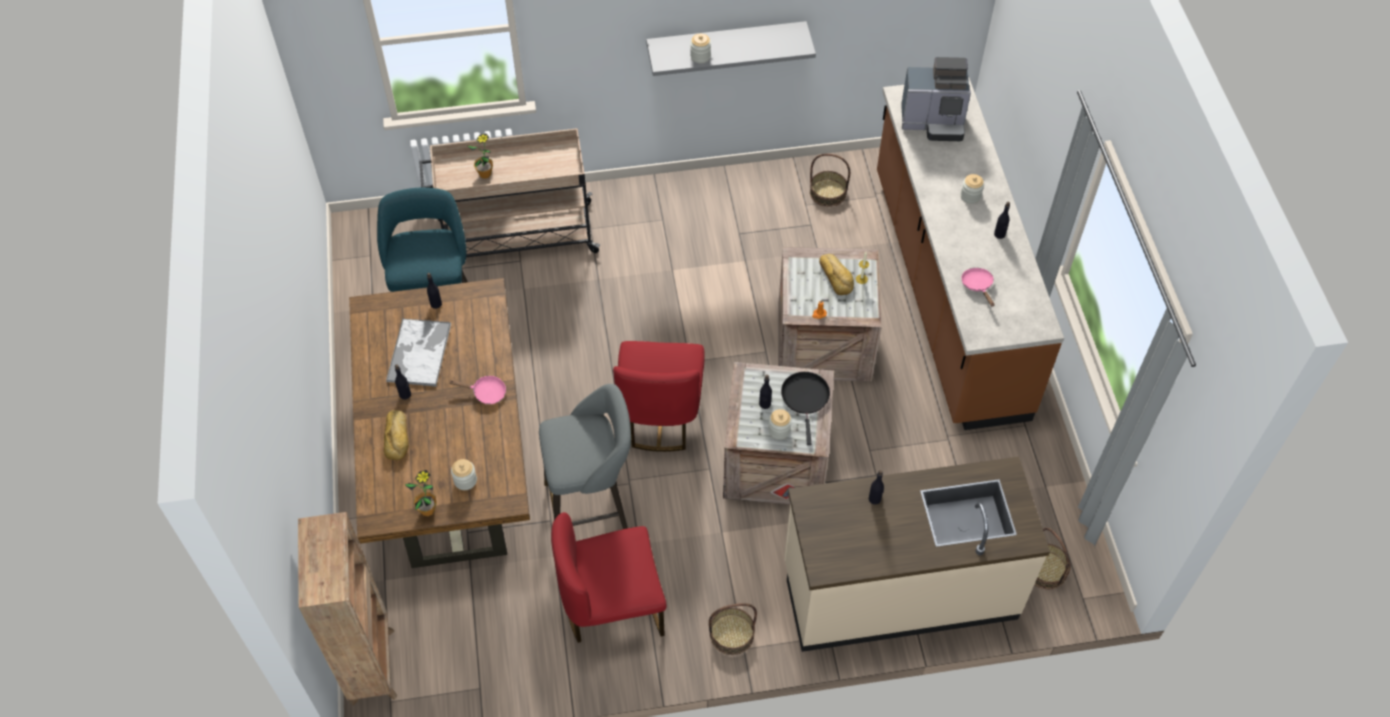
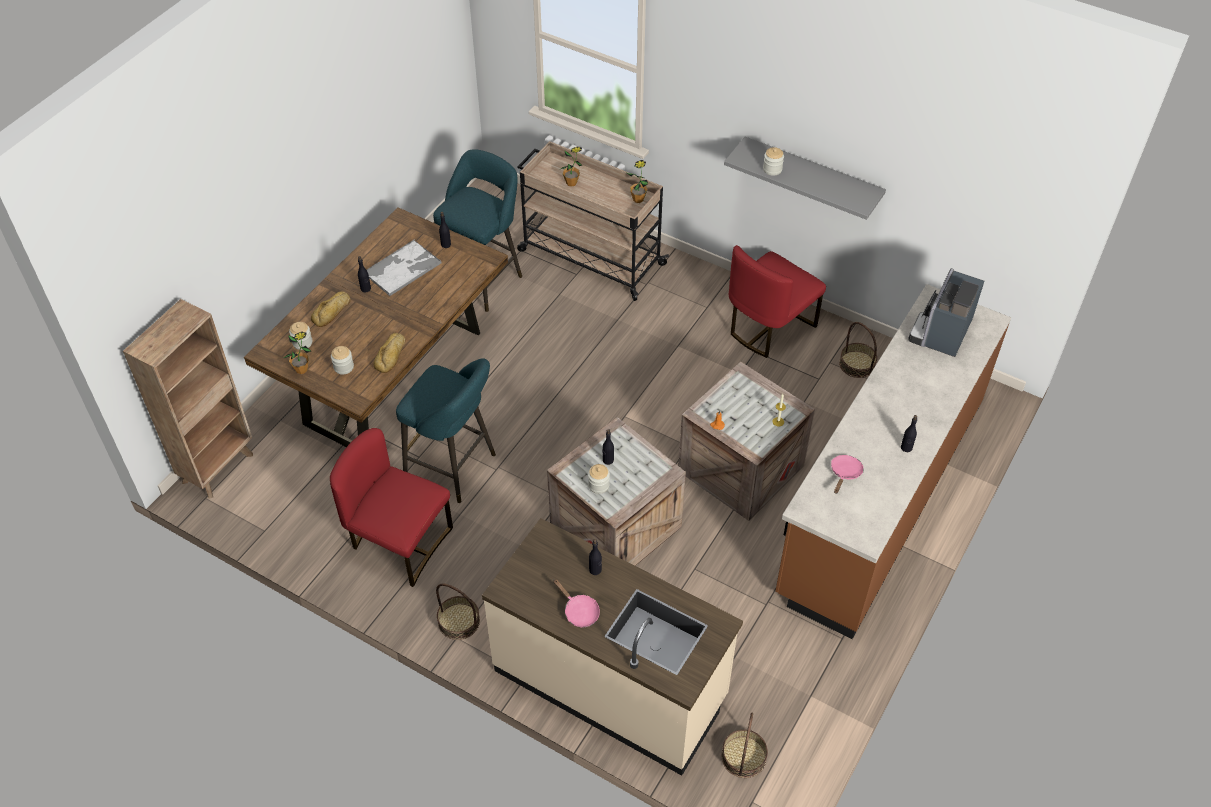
camera: 40 degrees right, 5 degrees down
(486, 393) = (416, 320): pink frying pan -> pink frying pan (579, 611)
(561, 154) = (638, 199): none -> potted plant
(592, 508) = (454, 468): grey stool -> turquoise stool
(660, 415) = (565, 439): red chair -> red chair (769, 327)
(805, 398) = (642, 477): black frying pan -> none
(836, 276) = (760, 407): bread -> bread (392, 355)
(934, 122) = (941, 333): coffee machine -> coffee machine turned 75 degrees clockwise
(970, 196) = (912, 405): jar -> jar (302, 343)

